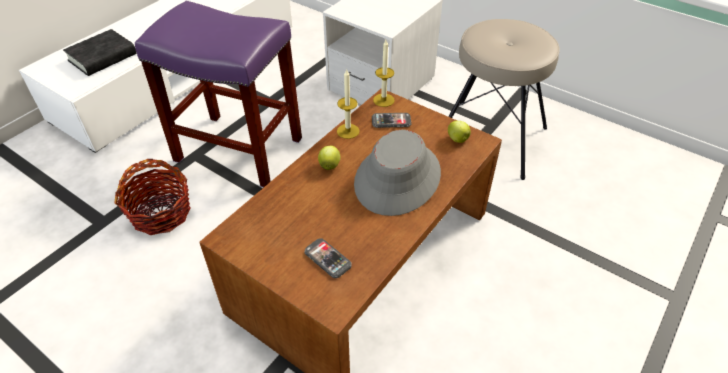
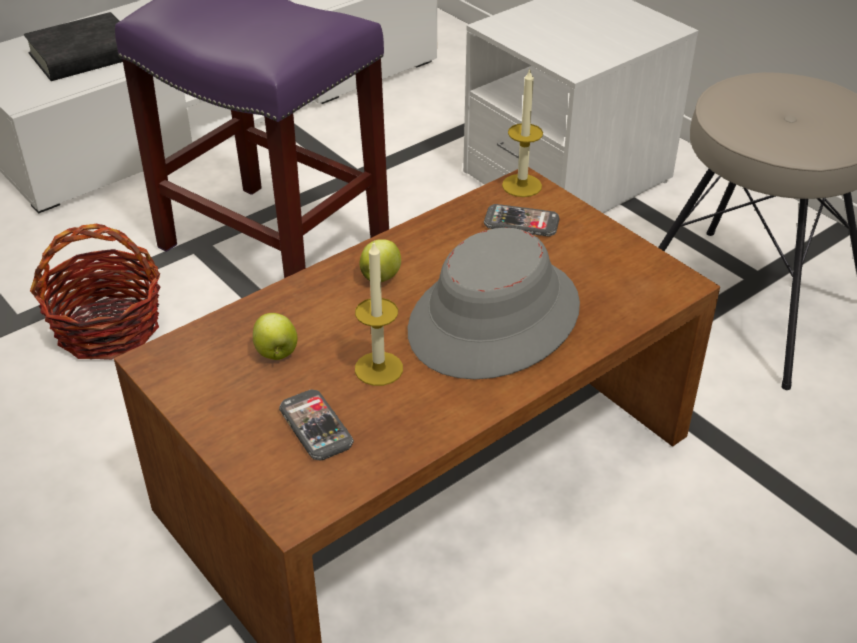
camera: 15 degrees right, 5 degrees down
(348, 131) = (436, 226): candle -> candle (378, 368)
(458, 140) = (634, 273): apple -> apple (276, 353)

